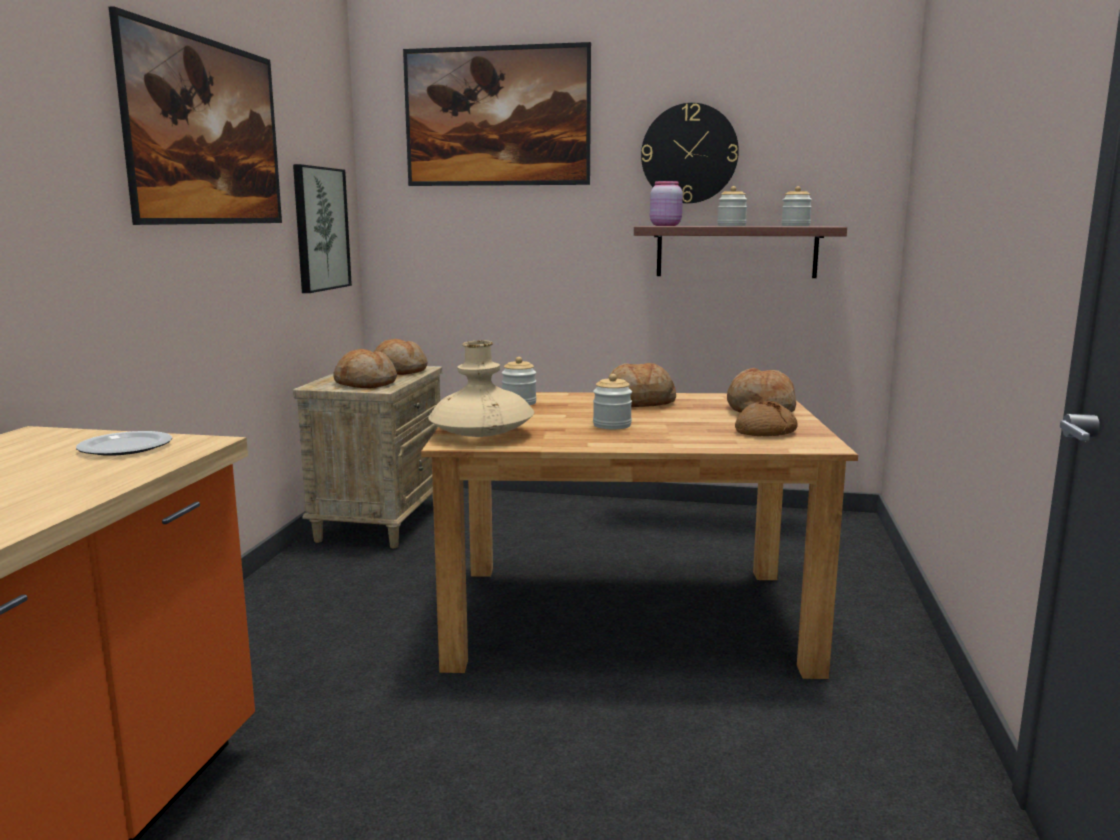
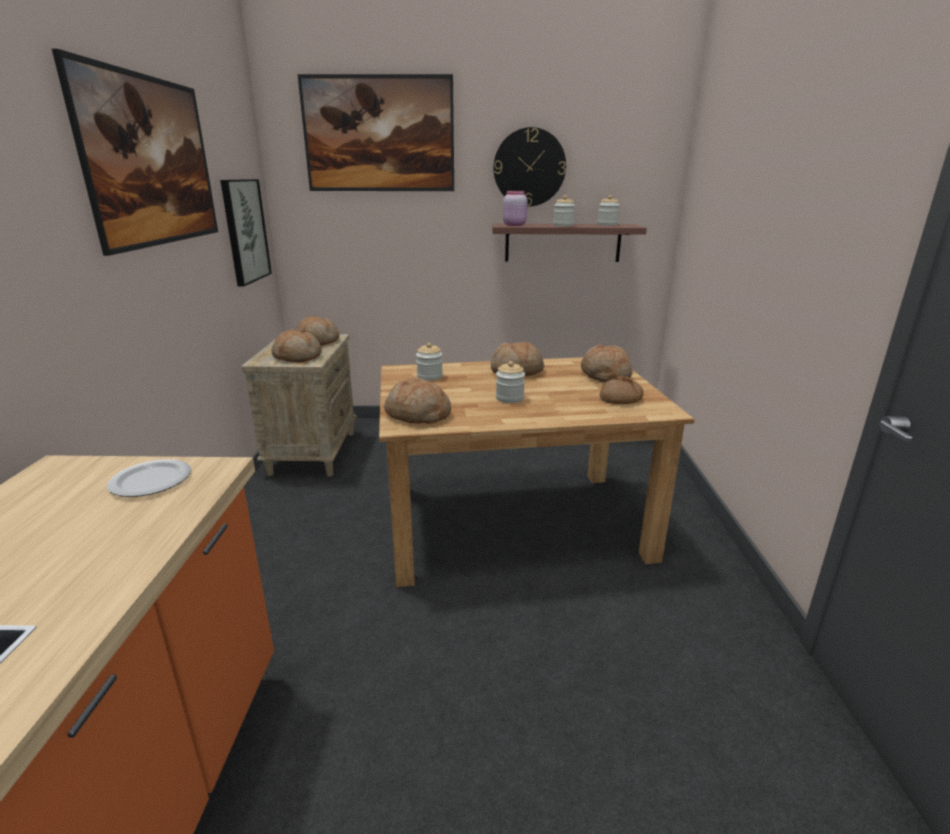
camera: 10 degrees left, 10 degrees up
(481, 434) = (418, 415): beige vase -> bread

